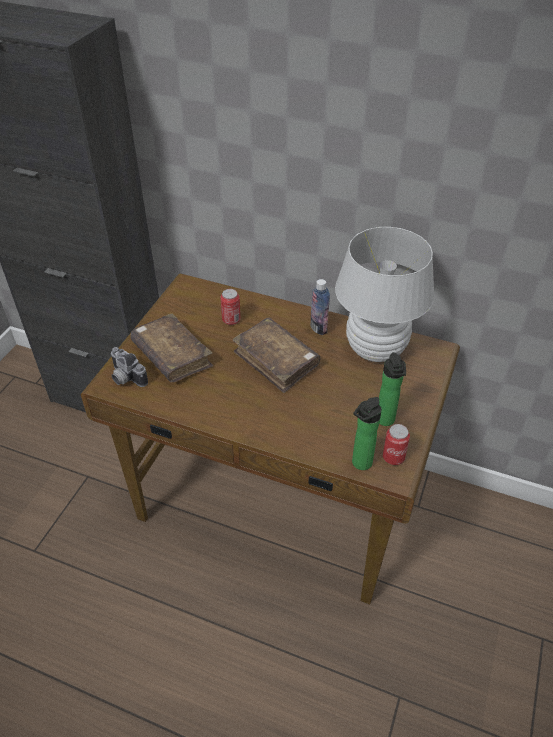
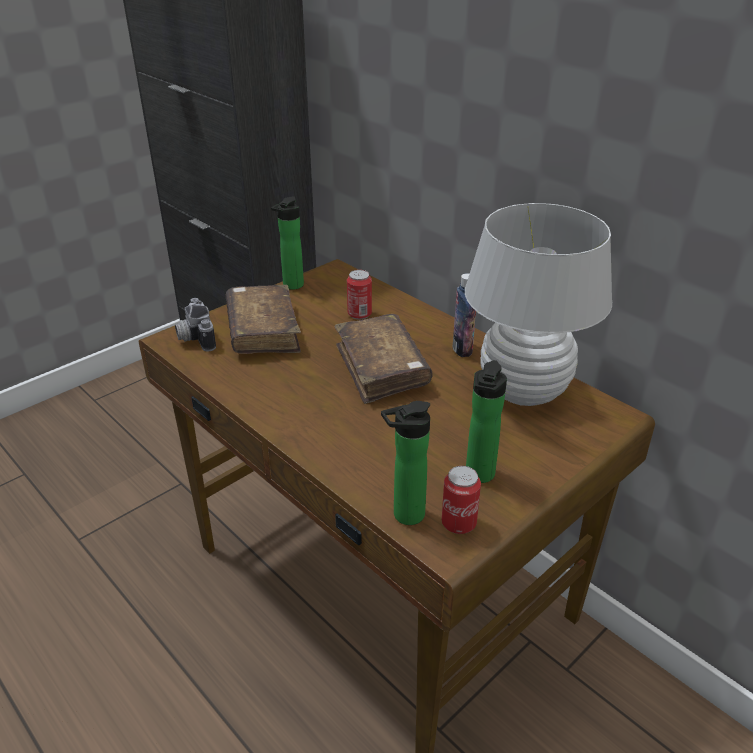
camera: 25 degrees right, 10 degrees down
(164, 309) = (291, 286): none -> bottle

